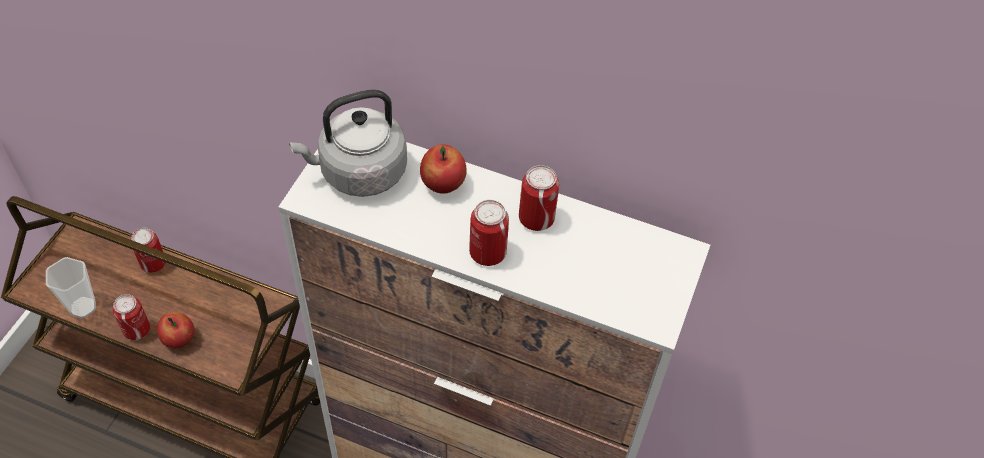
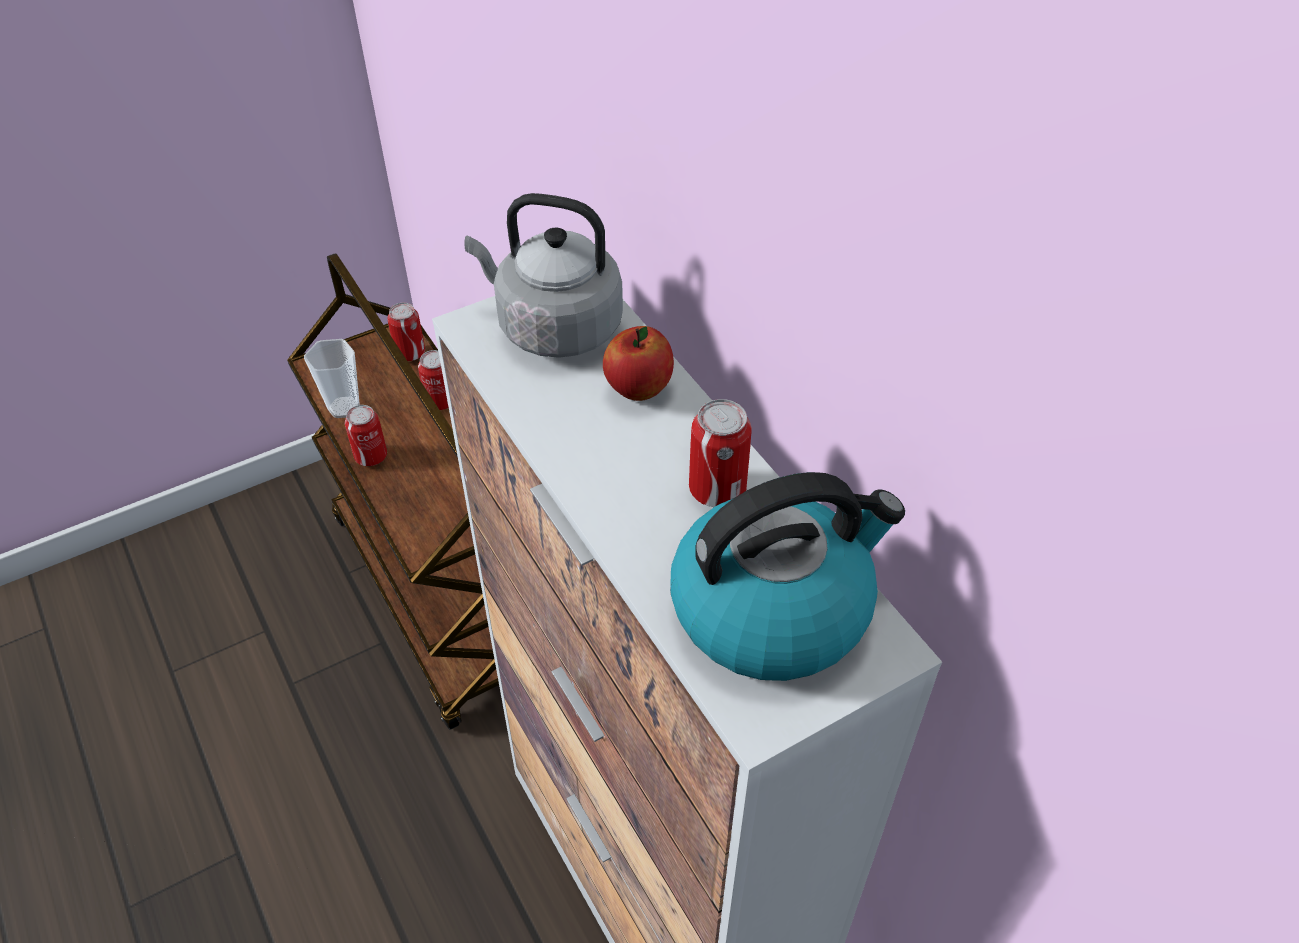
camera: 40 degrees right, 5 degrees down
(179, 339) = (401, 489): apple -> none
(487, 253) = (614, 495): can -> can (410, 353)
(617, 265) = (773, 608): none -> kettle

